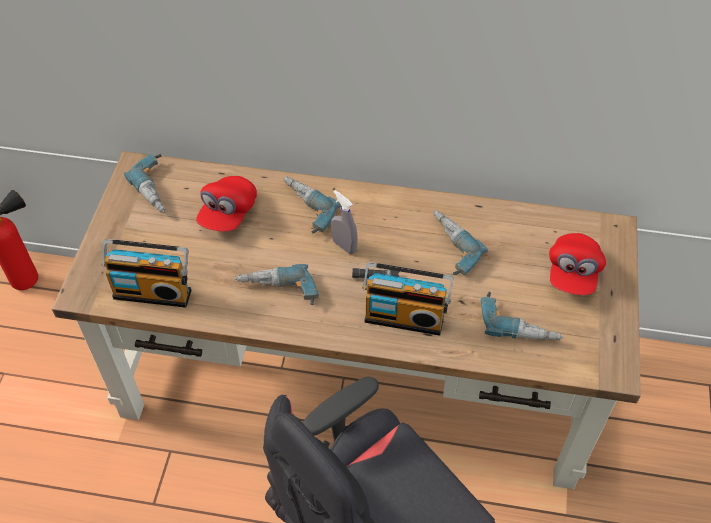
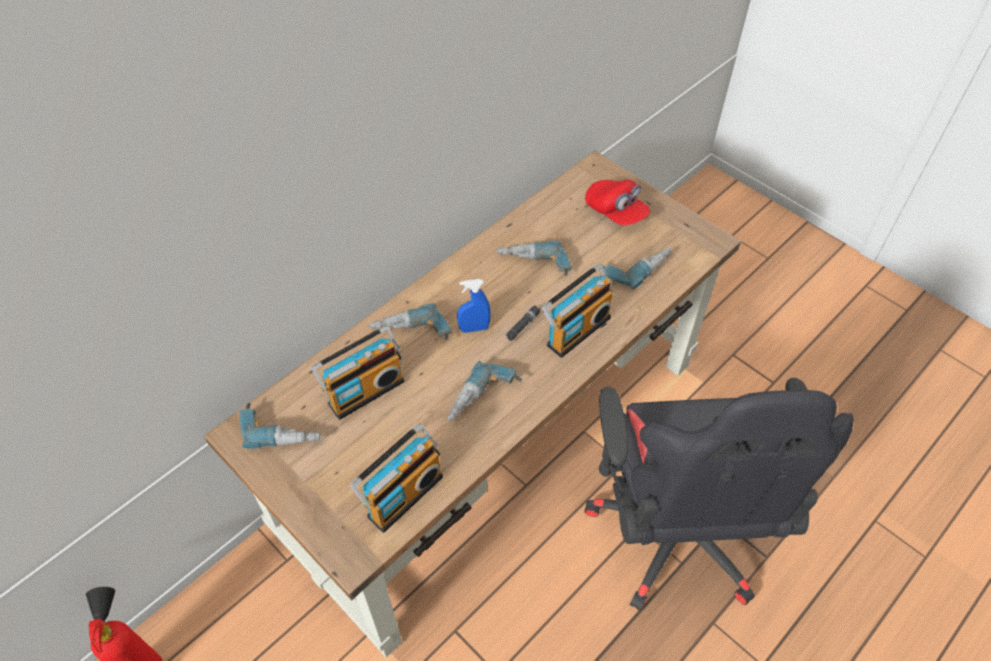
camera: 55 degrees left, 0 degrees up
(228, 213) = (364, 390): red cap -> radio
(344, 246) = (474, 328): grey spray bottle -> blue spray bottle

